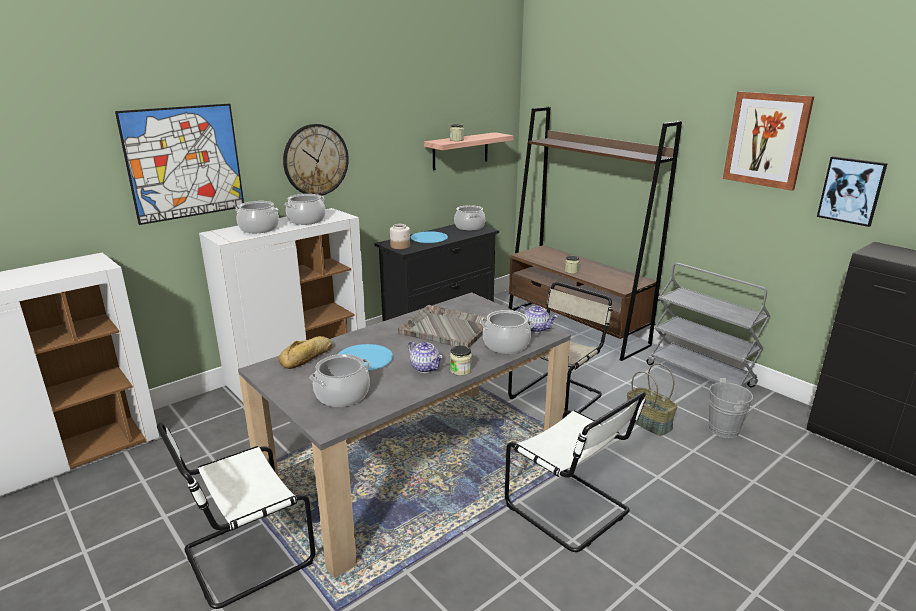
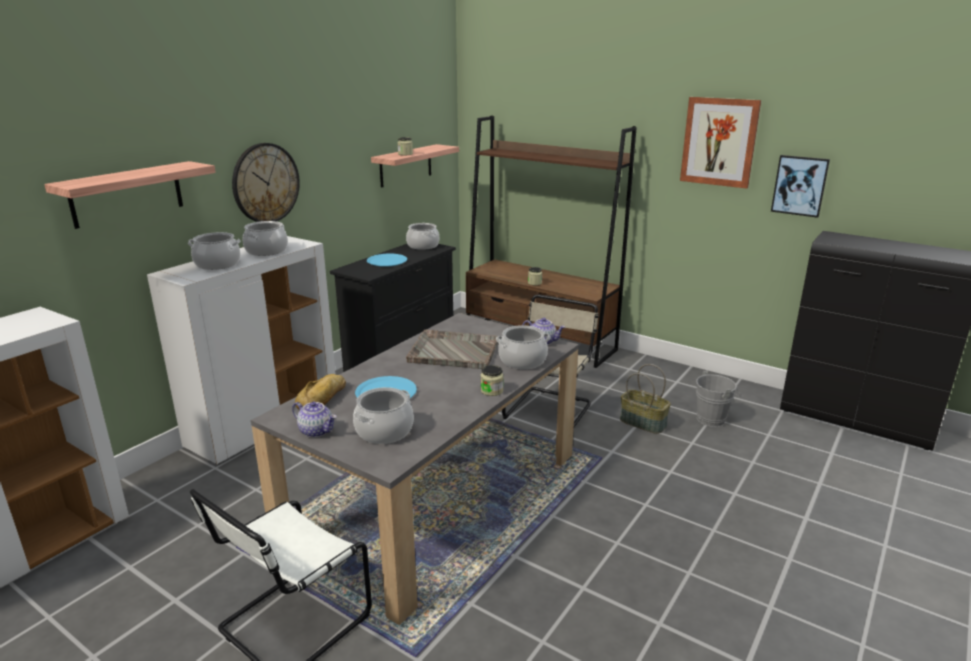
camera: 15 degrees left, 0 degrees up
(184, 163) = (127, 194): picture -> shelf
(400, 246) = (361, 272): jar -> none
(425, 368) = (455, 393): teapot -> teapot (316, 431)
(571, 510) = (605, 516): white chair -> none
(700, 375) = (672, 373): grey cart -> none

